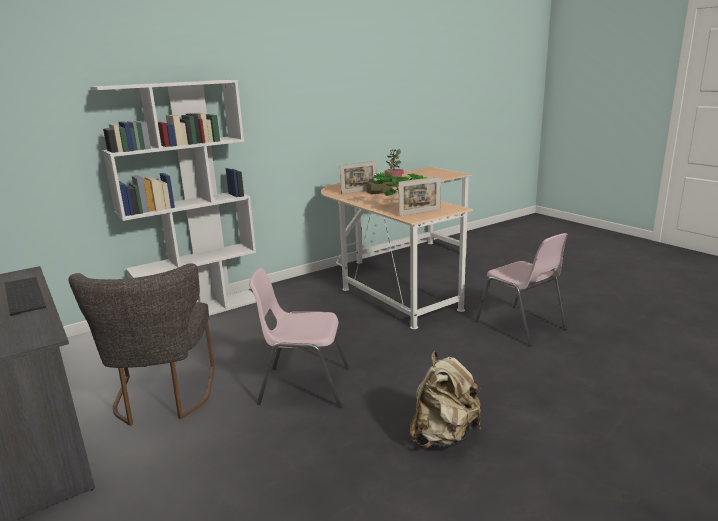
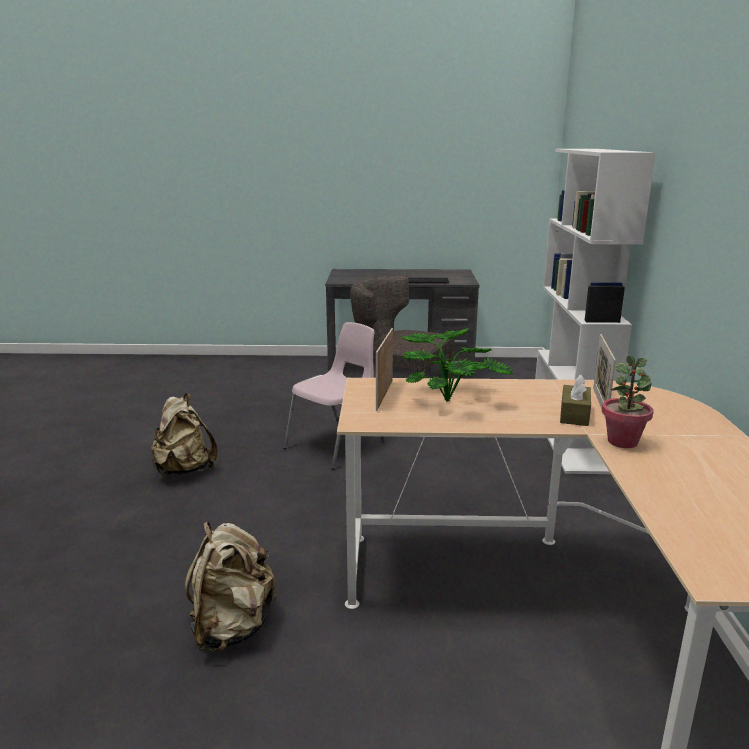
camera: 125 degrees right, 0 degrees up
(521, 326) = (232, 627): pink chair -> beige backpack

